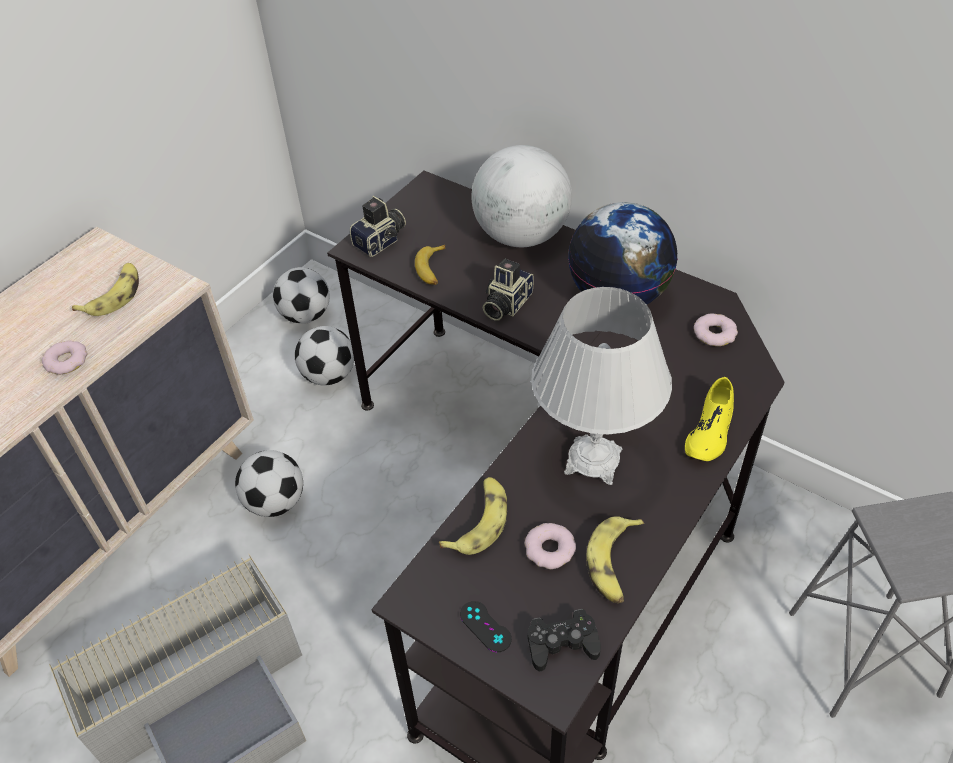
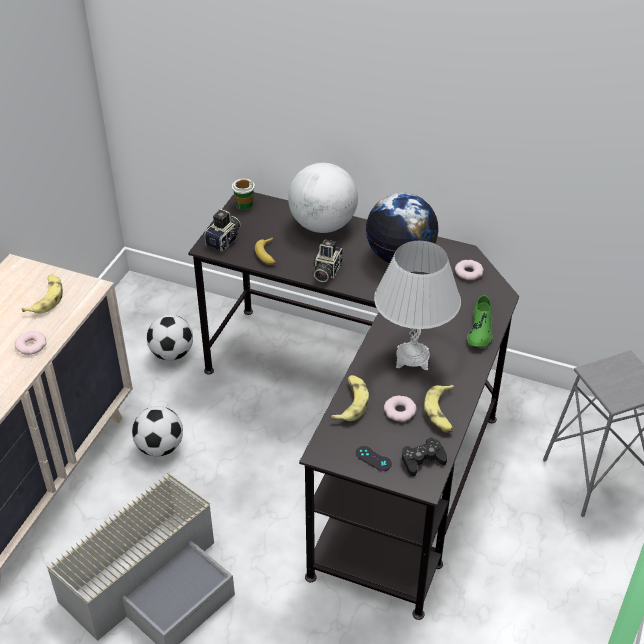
camera: 15 degrees left, 5 degrees down
(306, 315) = (139, 312): football -> none
(424, 193) = (244, 204): none -> cup
(710, 430) = (480, 330): yellow shoe -> green shoe

